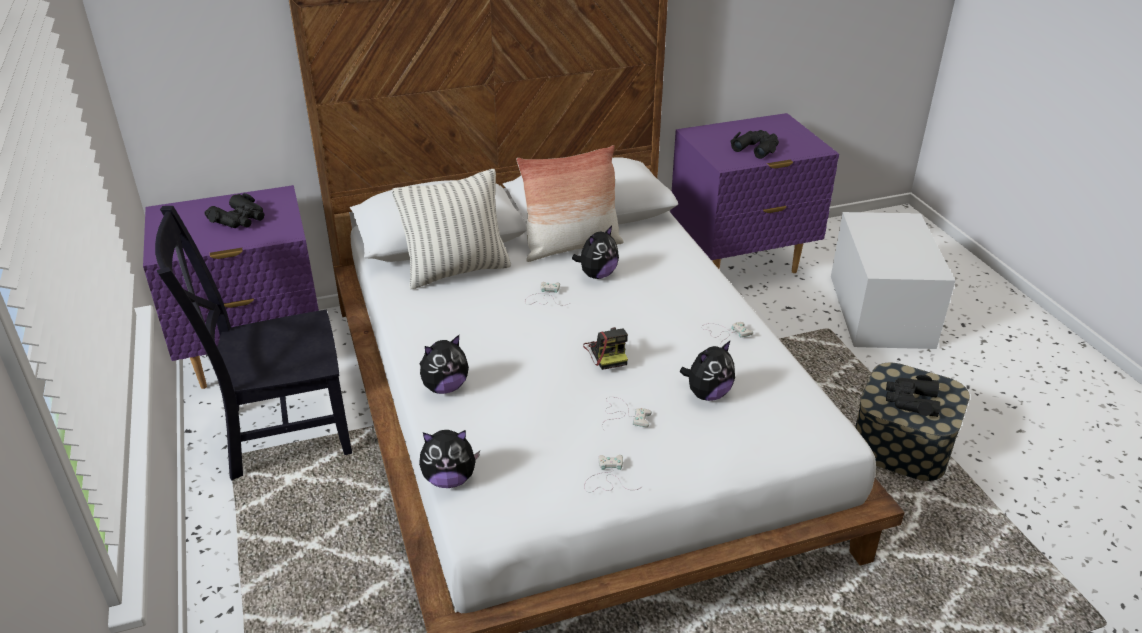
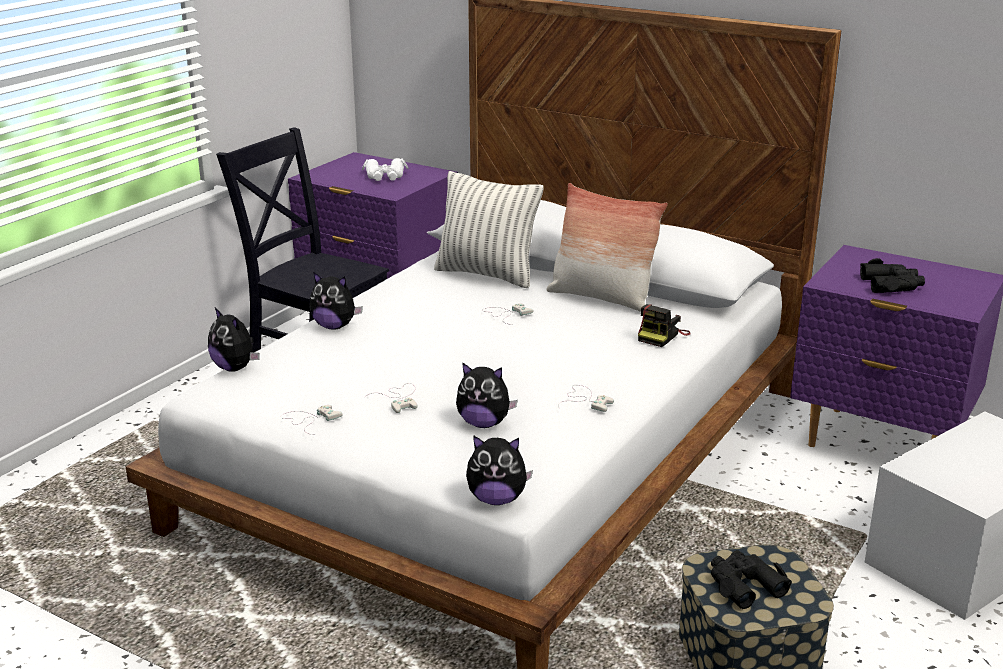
camera: 50 degrees right, 10 degrees down
(239, 219) = (385, 176): black binoculars -> white binoculars
(597, 275) = (579, 321): plush toy -> plush toy (497, 499)
(607, 353) = (469, 363): camera -> camera (662, 336)

